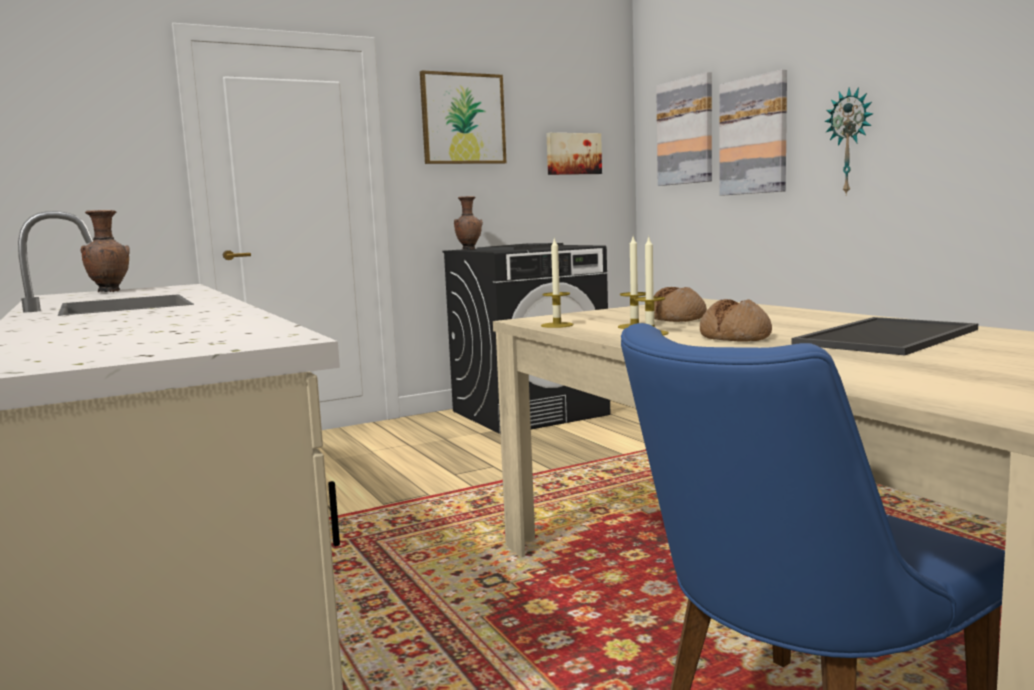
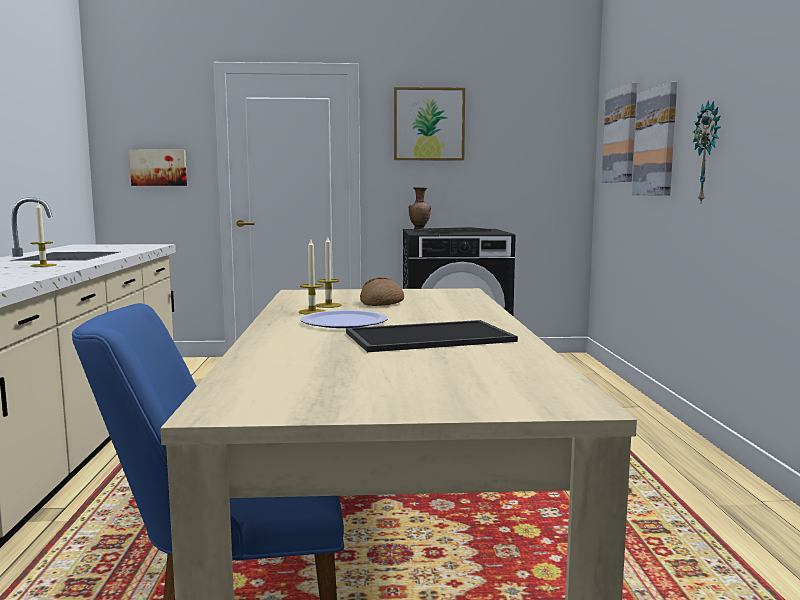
camera: 25 degrees right, 0 degrees up
(110, 291) = (111, 245): brown vase -> none
(557, 325) = (294, 298): candle -> candle (43, 265)
(573, 154) = (530, 152): picture -> picture (159, 167)
(735, 337) = (344, 322): bread -> plate

